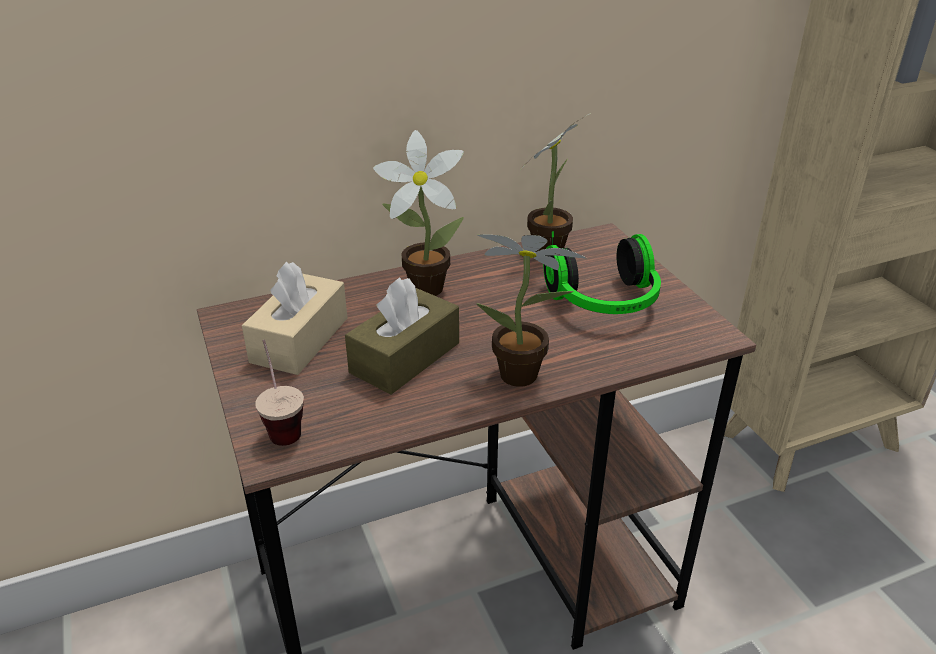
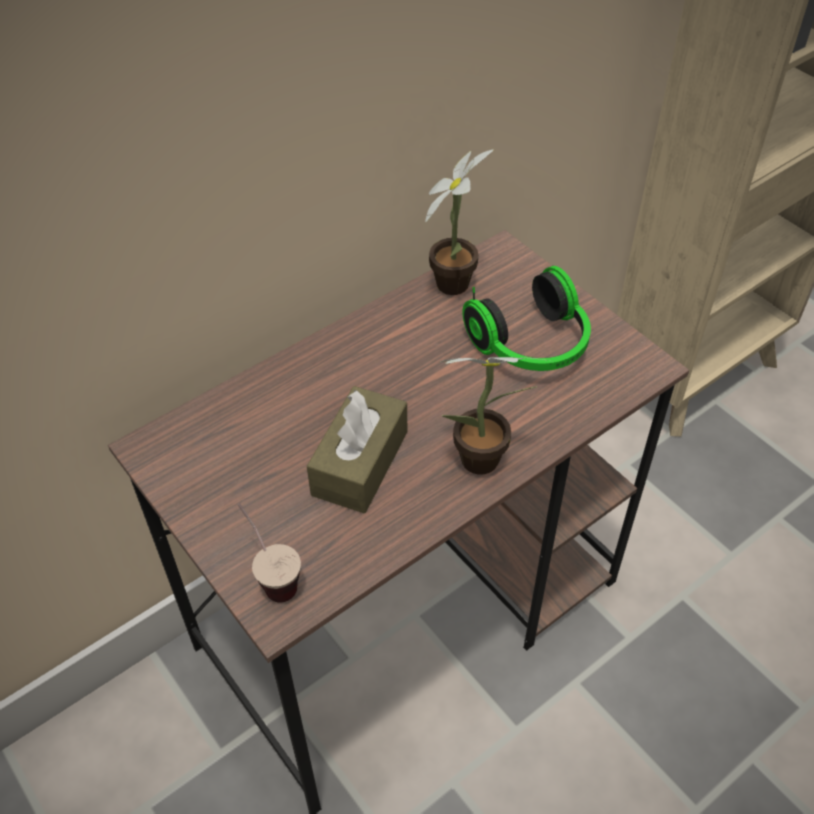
camera: 15 degrees left, 15 degrees up
(300, 340) = (241, 464): beige tissue box -> none
(421, 287) = (339, 363): potted plant -> none

